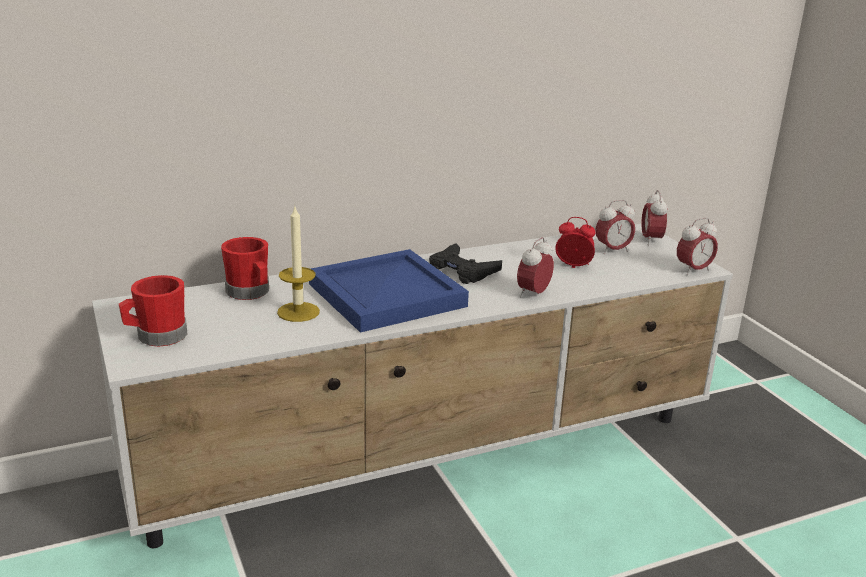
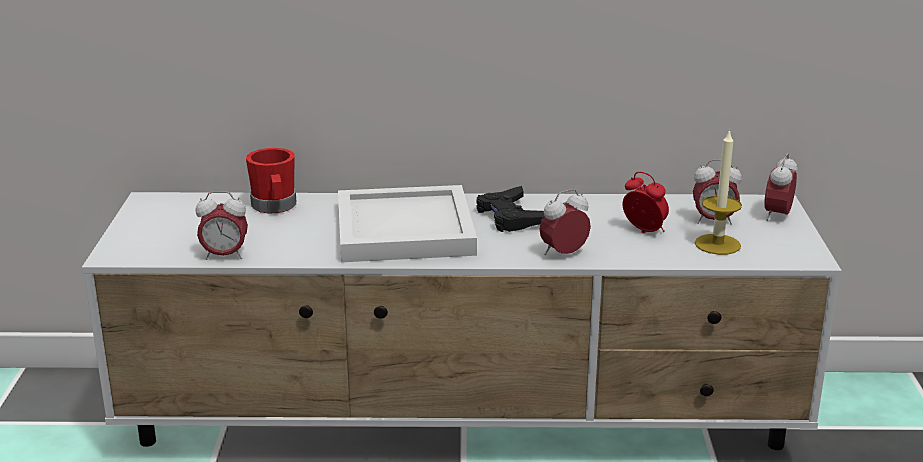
camera: 25 degrees right, 0 degrees up
(156, 336) = (154, 234): red mug -> none
(298, 312) = (301, 232): candle -> candle (717, 244)
(386, 296) = (402, 231): blue tray -> white tray
(693, 270) = (791, 258): alarm clock -> alarm clock (224, 256)

